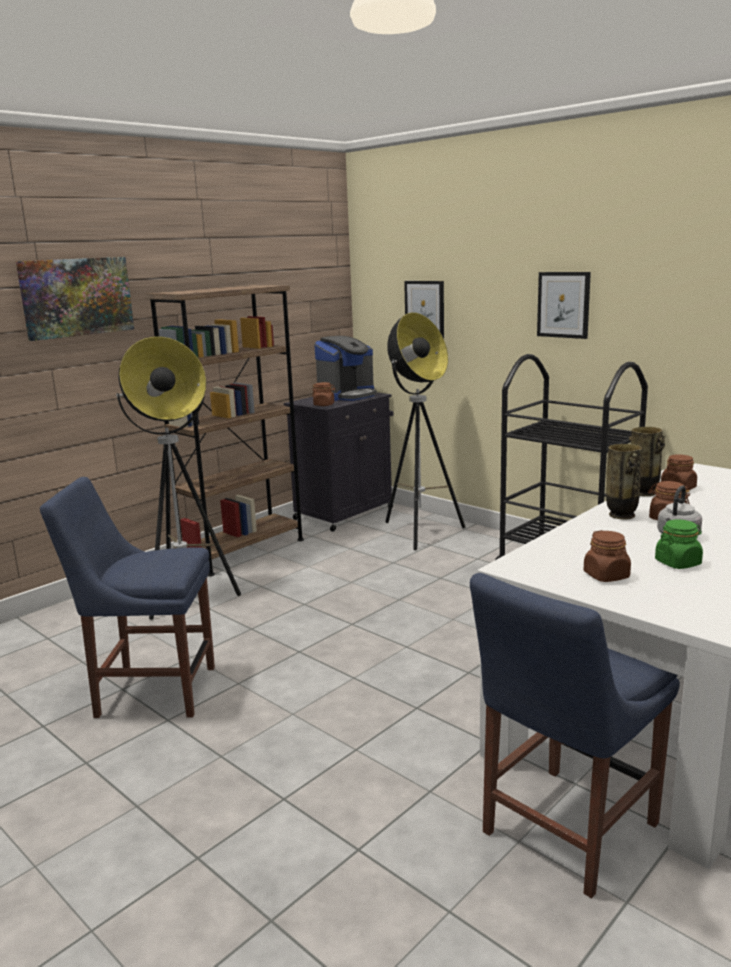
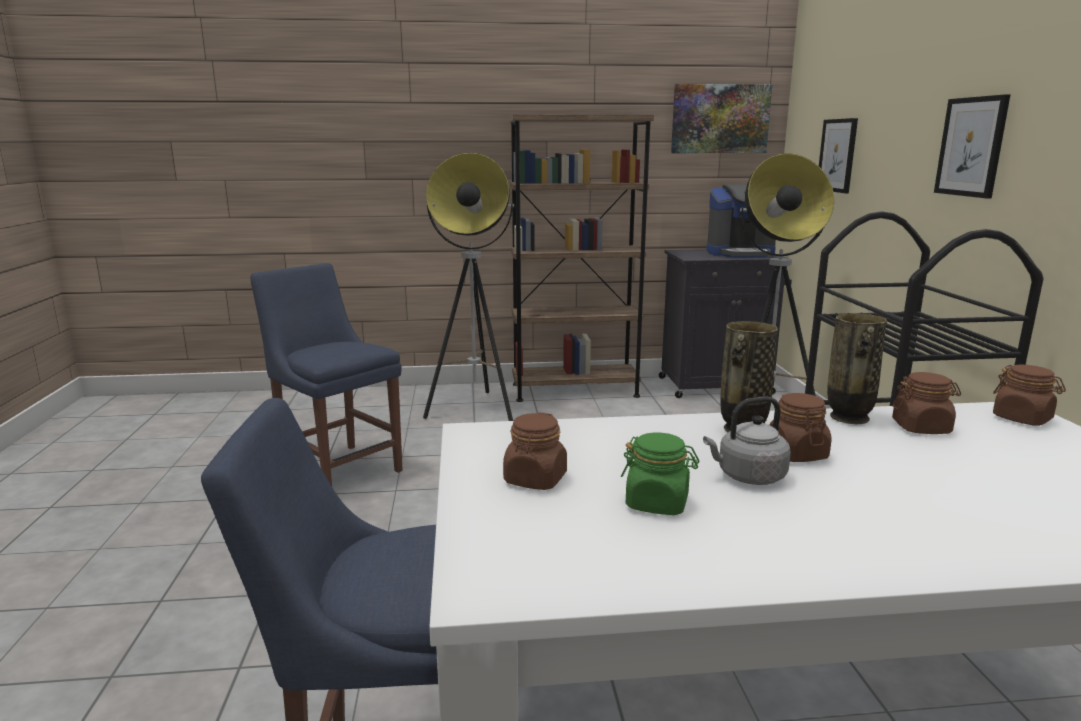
camera: 40 degrees right, 0 degrees up
(77, 297) = (441, 115): picture -> picture (720, 119)
(324, 405) = (694, 256): brown jar -> brown jar (1022, 419)

